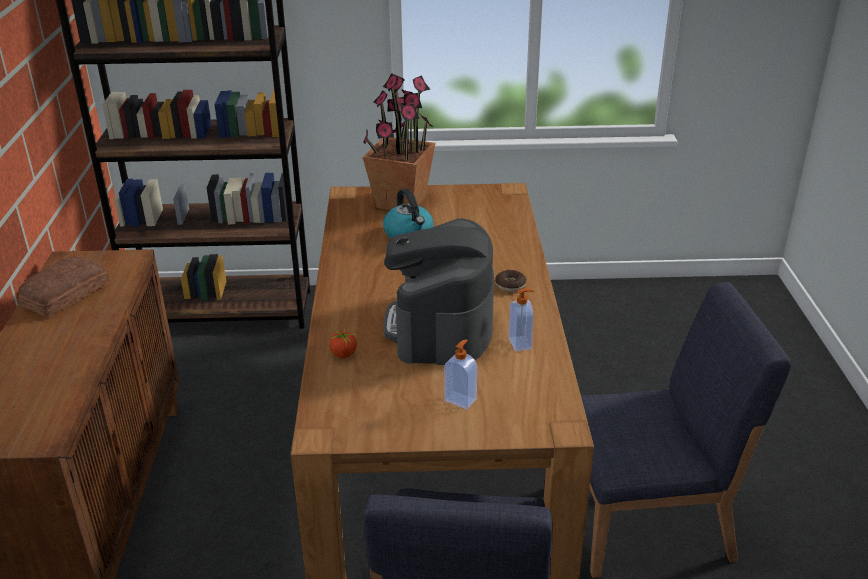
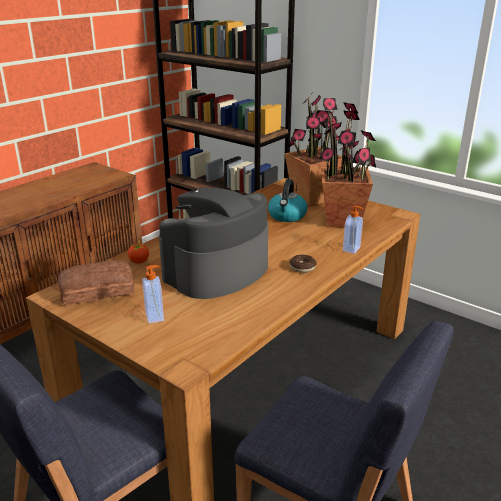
camera: 40 degrees right, 5 degrees down
(64, 295) = (64, 180): bread -> bread (96, 290)
(469, 218) = (342, 221): none -> potted plant
(520, 343) = (249, 303): soap dispenser -> soap dispenser (352, 249)

